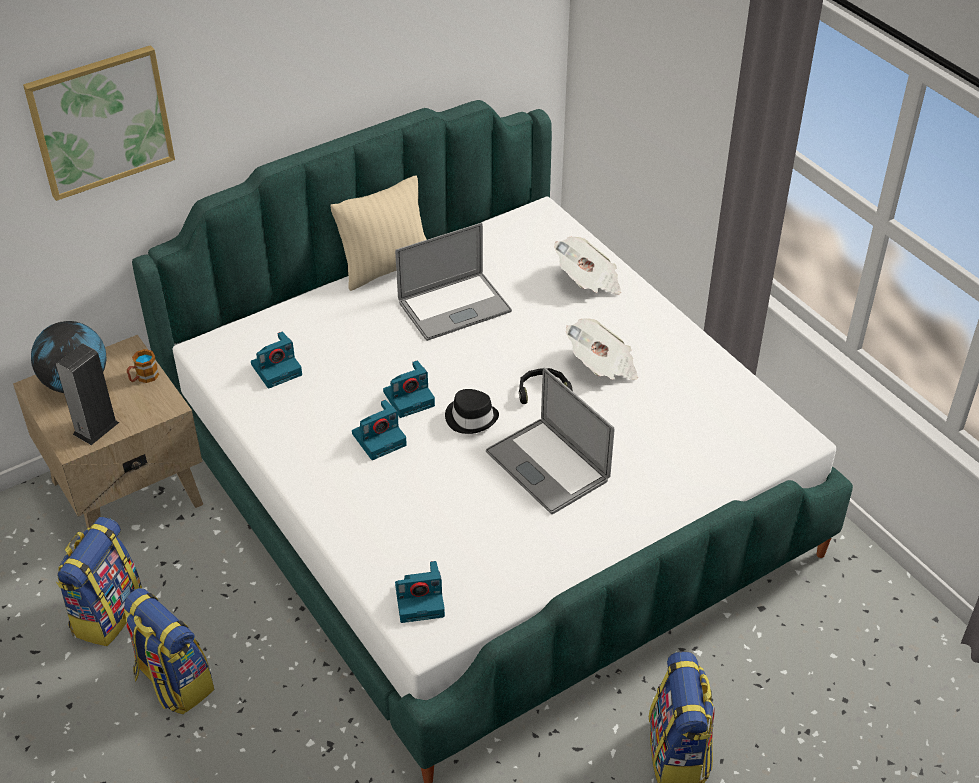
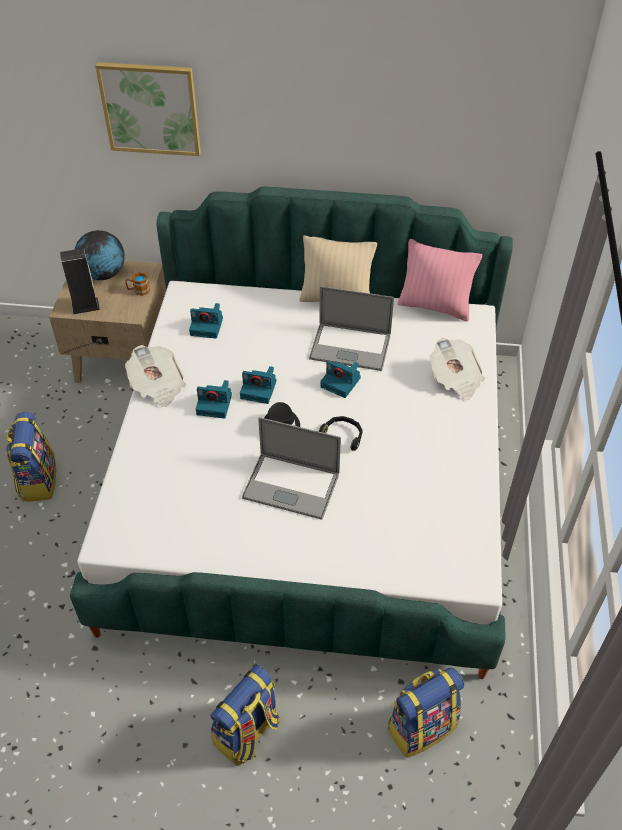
camera: 40 degrees right, 5 degrees up
(106, 613) = (47, 419): backpack -> backpack (421, 726)
(421, 600) = (128, 519): camera -> camera (341, 382)
(493, 225) = (435, 306): none -> pink pillow
(547, 466) = (291, 486): laptop -> laptop turned 75 degrees counterclockwise
(602, 366) = (400, 442): newspaper -> newspaper (157, 386)

